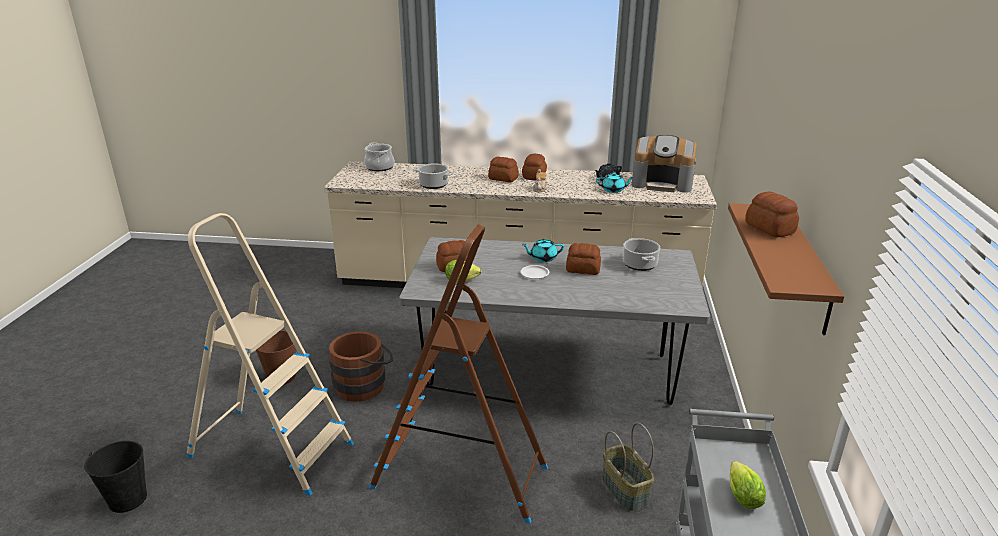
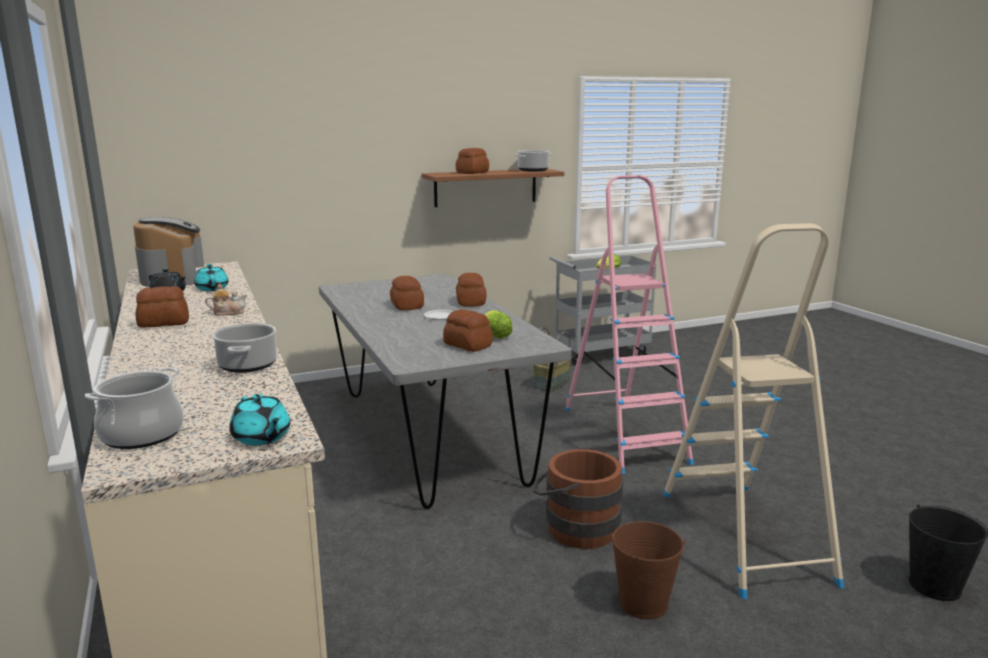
camera: 120 degrees left, 10 degrees down
(458, 477) = (624, 435): brown step ladder -> pink step ladder
(503, 179) = (187, 335): bread -> bread (471, 302)
(543, 258) = (397, 320): turquoise teapot -> turquoise teapot (261, 438)
(640, 265) = (373, 293): cooking pot -> cooking pot (533, 170)

